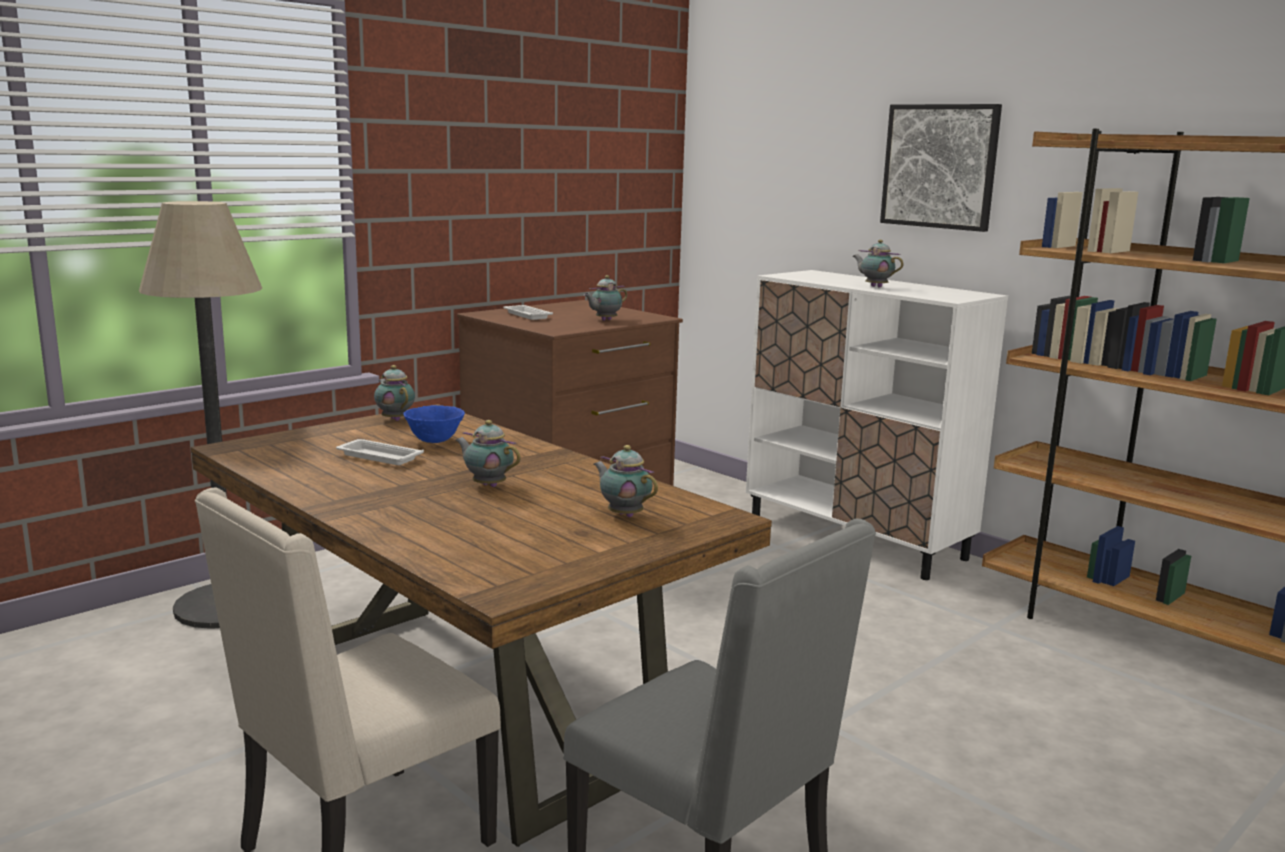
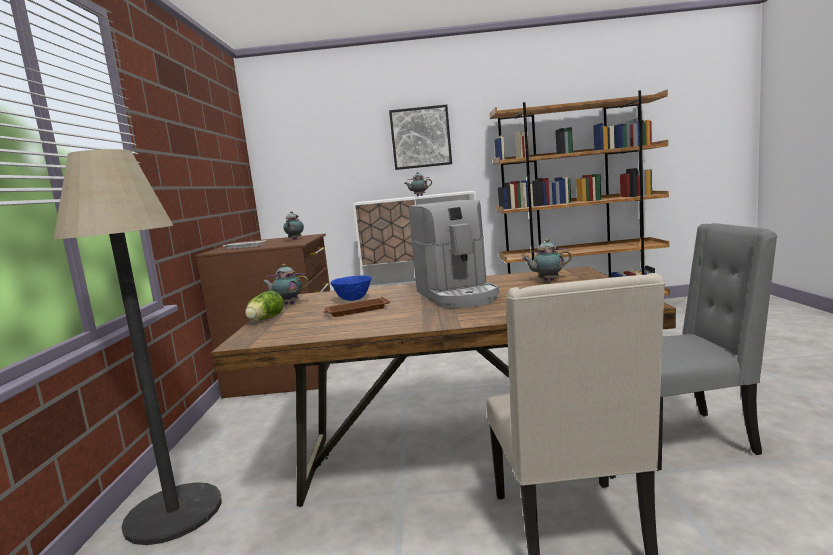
camera: 45 degrees left, 5 degrees down
(319, 430) = (264, 319): none -> lettuce
(378, 457) = (356, 311): white tray -> brown tray
(487, 485) = (457, 296): teapot -> coffee machine

